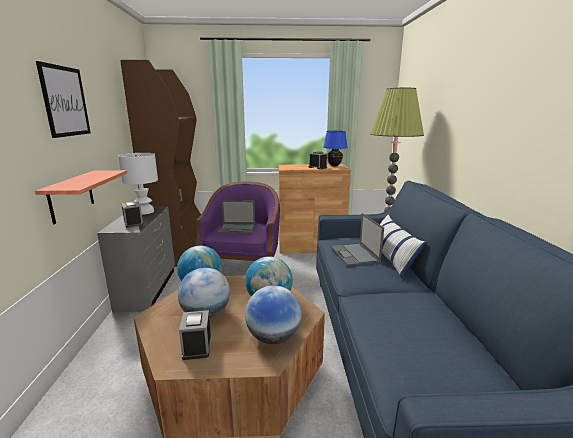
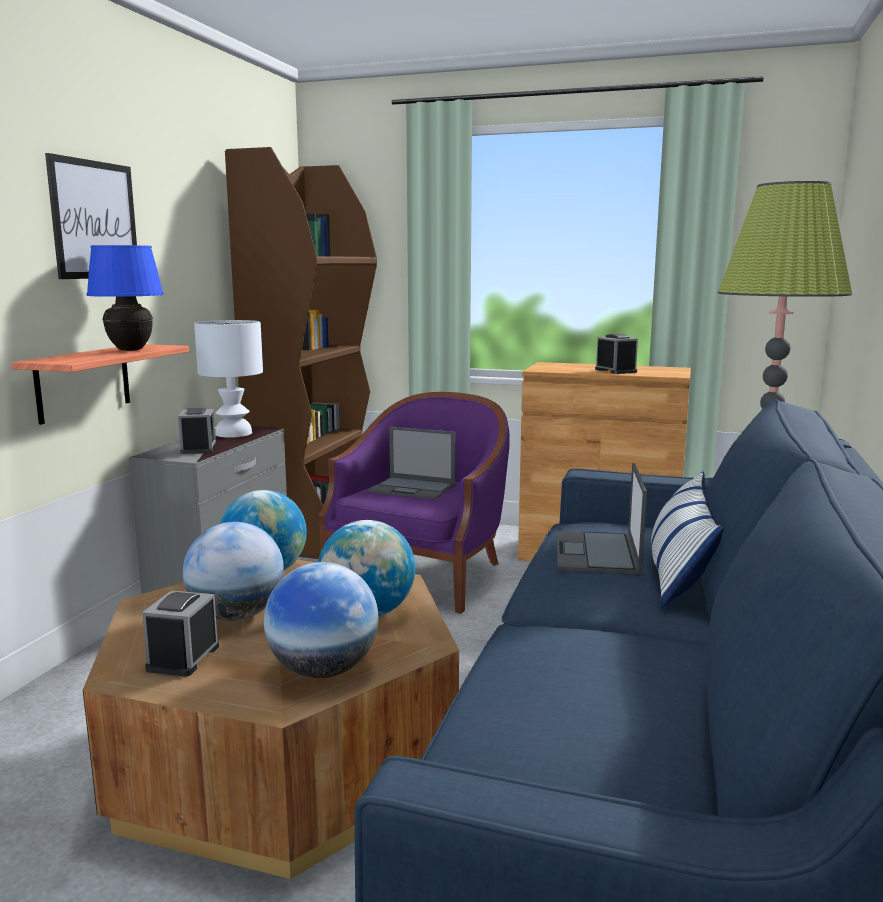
camera: 20 degrees right, 5 degrees down
(334, 166) = (661, 369): blue table lamp -> blue table lamp (131, 350)

